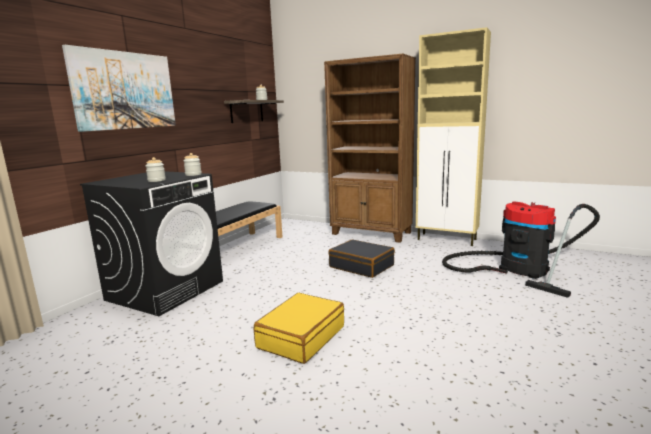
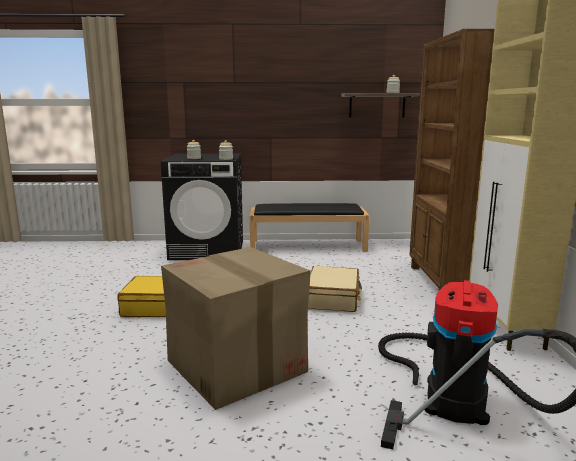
camera: 60 degrees right, 0 degrees up
(125, 90) = (225, 85): picture -> none
(361, 266) = (333, 298): black suitcase -> beige suitcase
(455, 320) = (237, 366): none -> cardboard box

